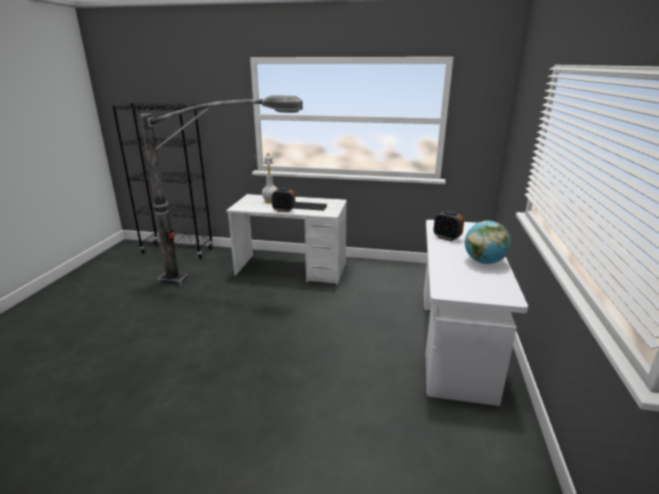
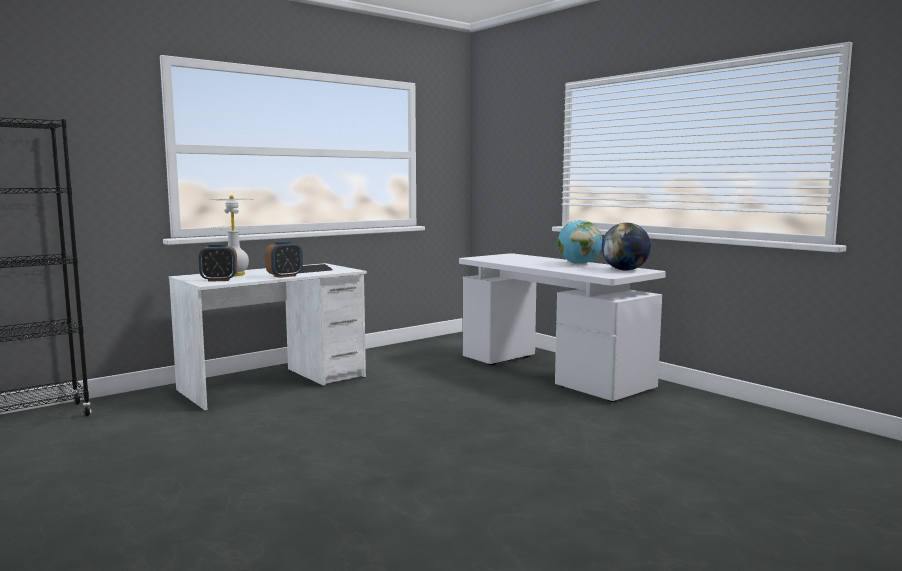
camera: 50 degrees left, 15 degrees down
(231, 286) = (229, 419): floor lamp -> none
(446, 238) = (513, 261): alarm clock -> alarm clock (219, 280)
(491, 288) = (625, 270): none -> globe

